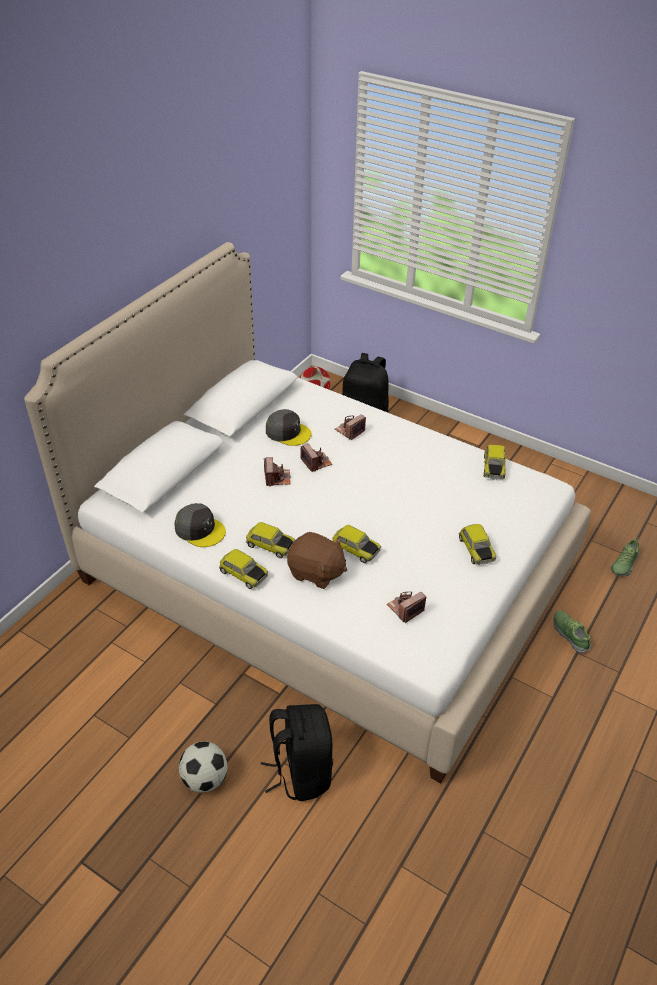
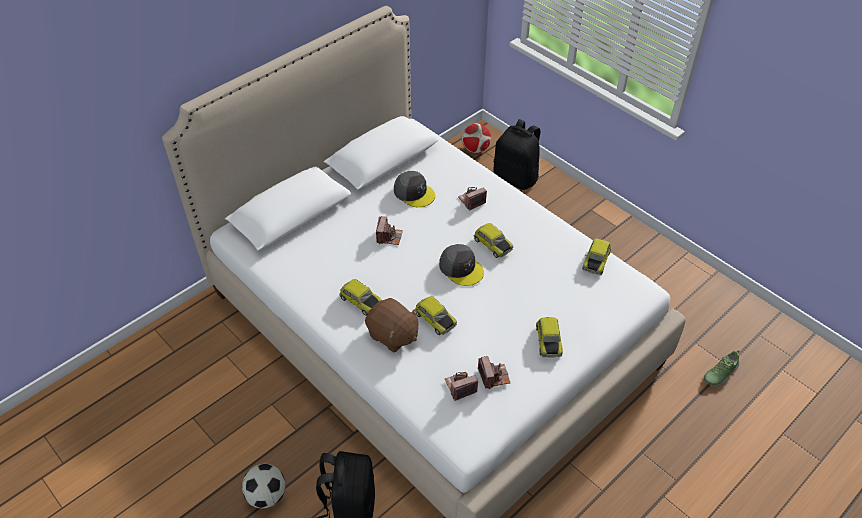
camera: 15 degrees right, 5 degrees up
(200, 529) = (304, 274): grey cap -> grey cap (461, 268)
(243, 574) = (327, 324): toy car -> toy car (492, 245)
(316, 462) = (429, 227): camera -> camera (493, 376)
(570, 634) = (641, 433): shoe -> none

